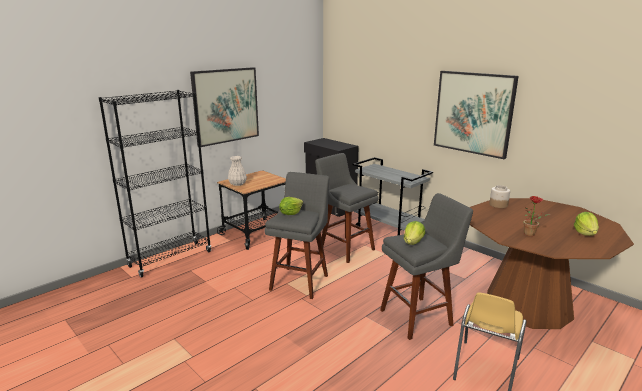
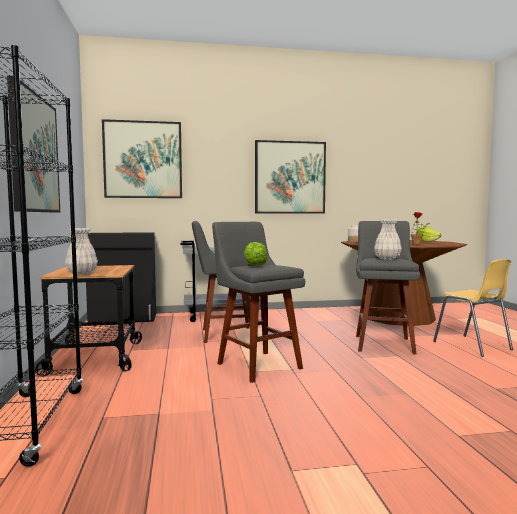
camera: 55 degrees left, 15 degrees down
(356, 84) = (143, 160): none -> picture
(413, 242) = (387, 258): lettuce -> white vase

